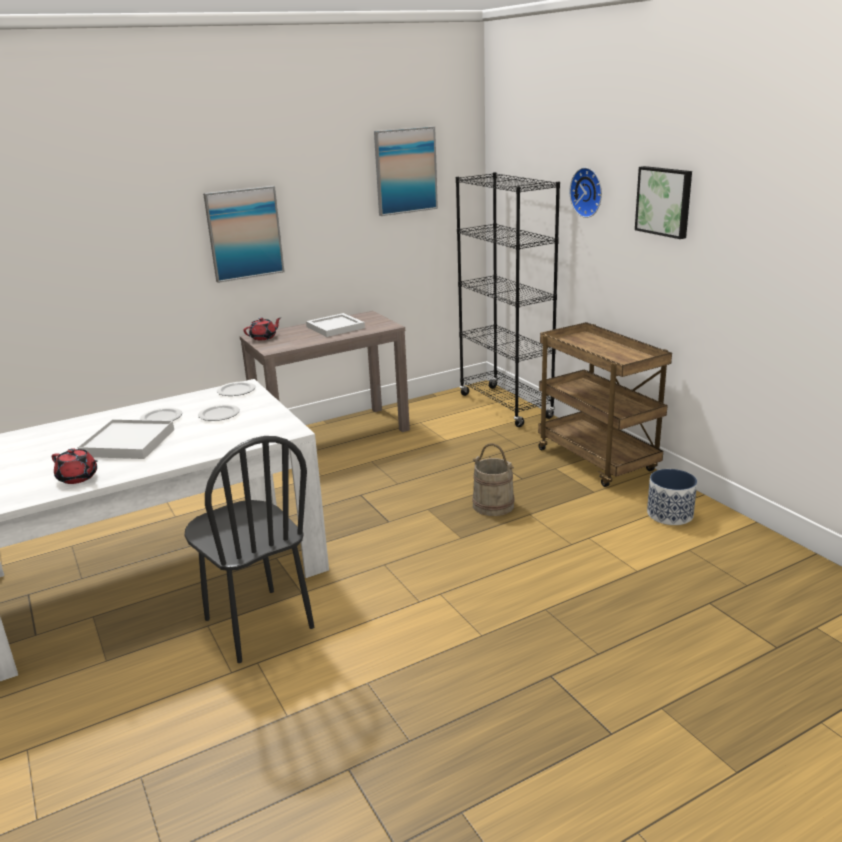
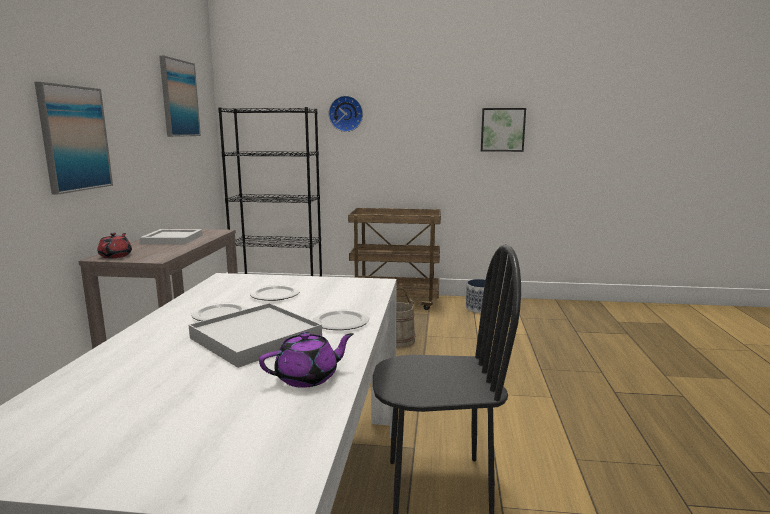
camera: 55 degrees left, 10 degrees down
(78, 478) = (308, 377): red teapot -> purple teapot
(235, 390) = (229, 281): plate -> plate (340, 322)
(665, 201) = (420, 112): picture -> picture (502, 130)

